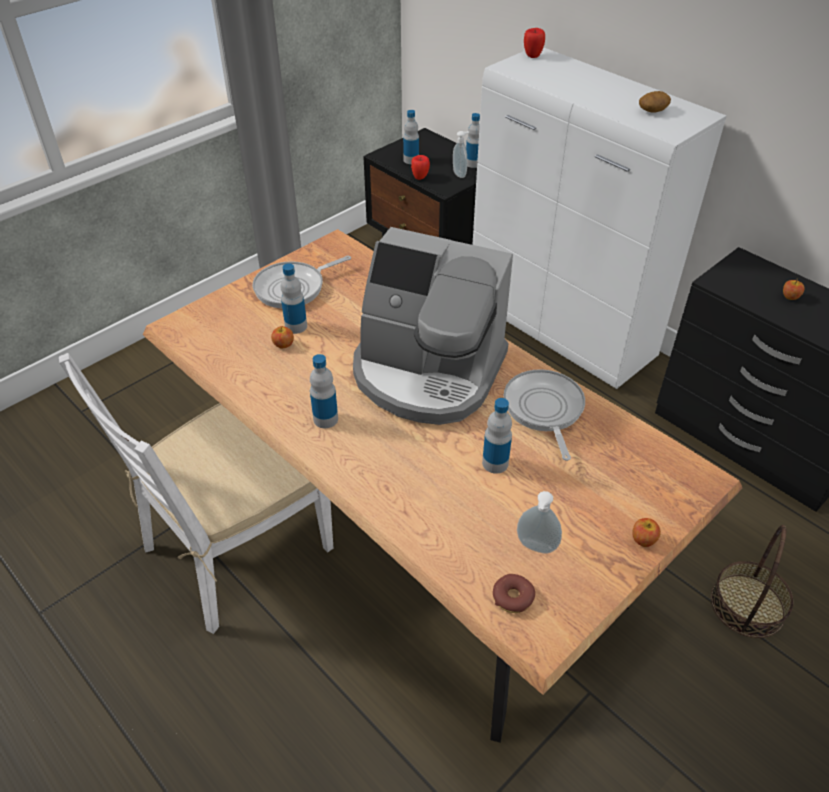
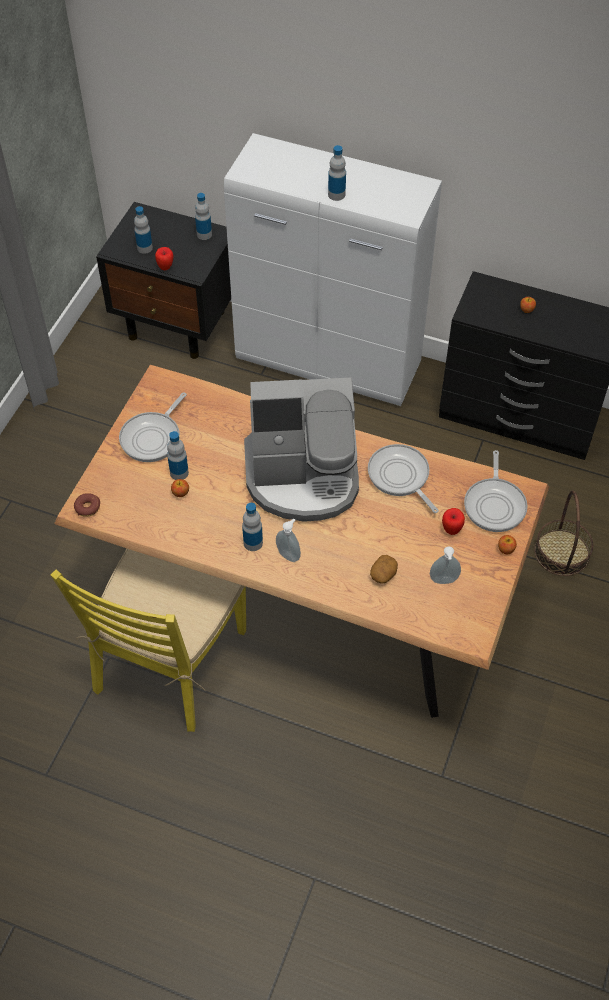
camera: 25 degrees left, 10 degrees up
(236, 549) = (170, 662): white chair -> yellow chair
(460, 174) = (199, 251): soap dispenser -> soap dispenser (289, 554)
(495, 463) = (388, 531): bottle -> bottle (336, 194)
(512, 597) = (445, 619): donut -> donut (87, 507)
(532, 56) = (256, 150): apple -> apple (451, 530)
(652, 111) = (385, 193): potato -> potato (383, 574)
(653, 480) = (495, 504): none -> frying pan

